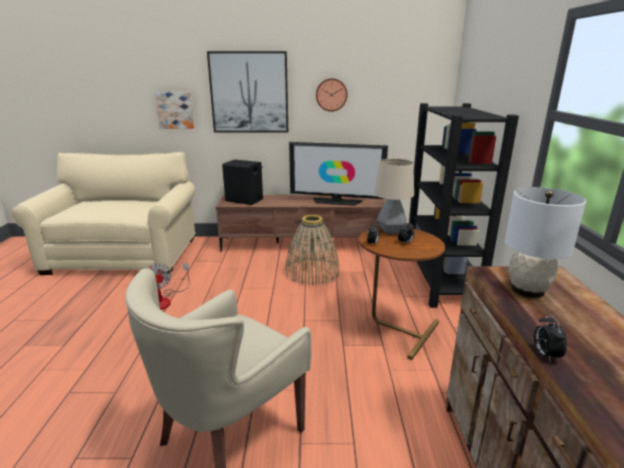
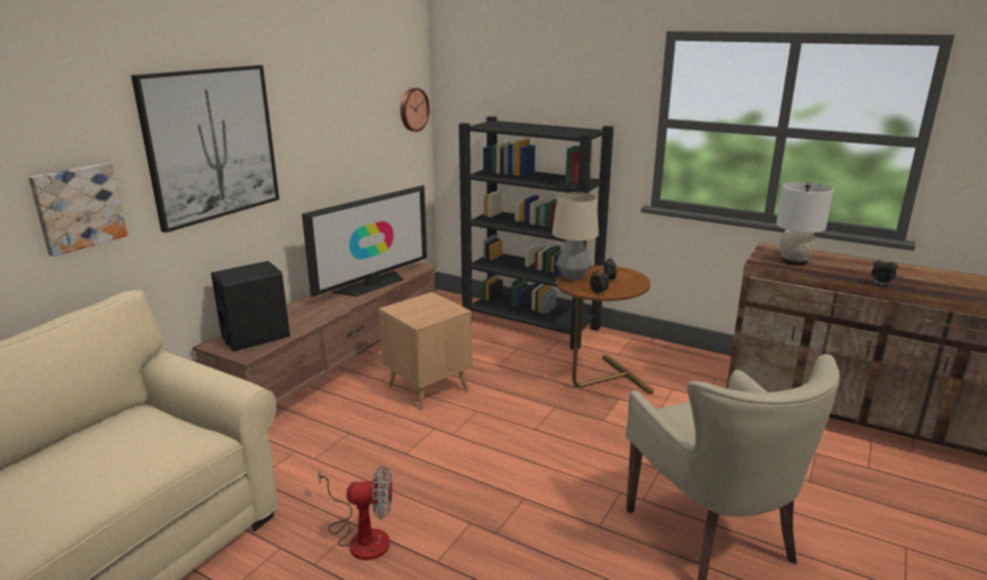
camera: 60 degrees left, 0 degrees up
(312, 272) = (428, 389): basket -> brown side table
(331, 95) = (320, 127): wall clock -> wall clock (413, 109)

